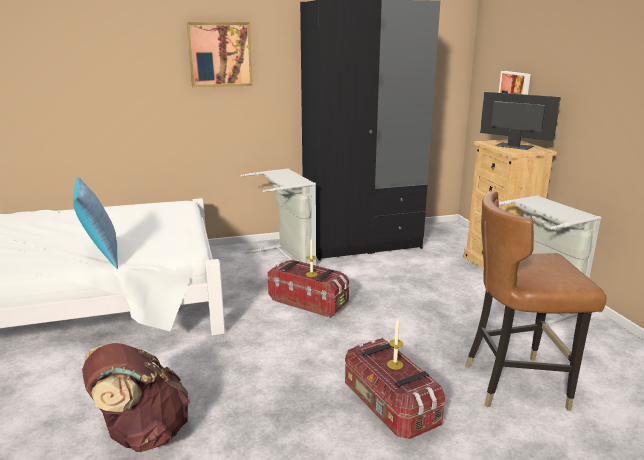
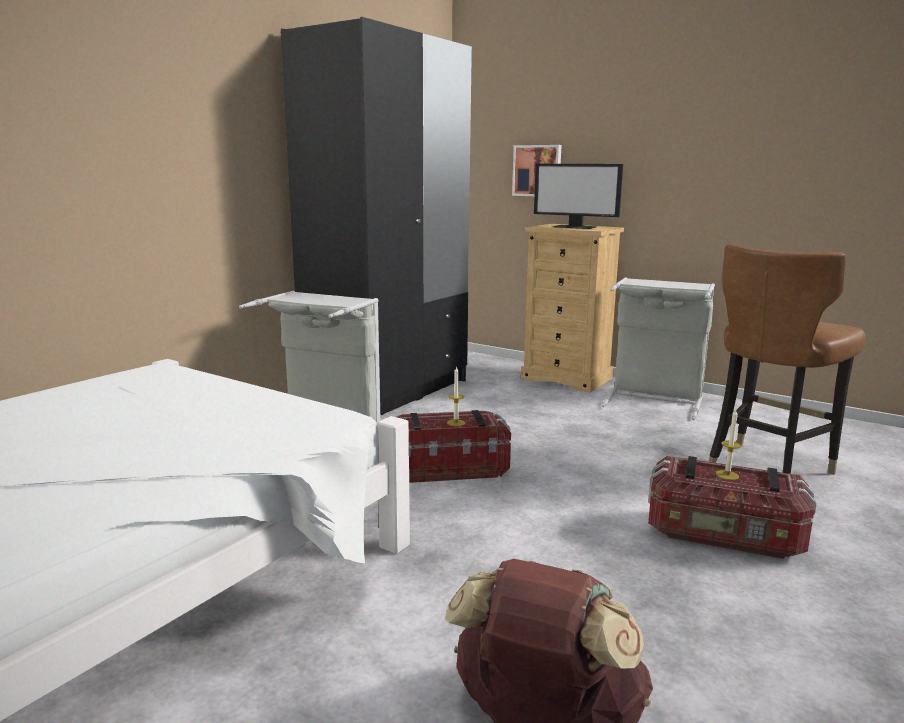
camera: 40 degrees left, 5 degrees down
(101, 256) = (198, 460): pillow -> none
(220, 54) = (170, 100): picture -> none
(513, 146) = (575, 227): monitor -> monitor turned 150 degrees counterclockwise

